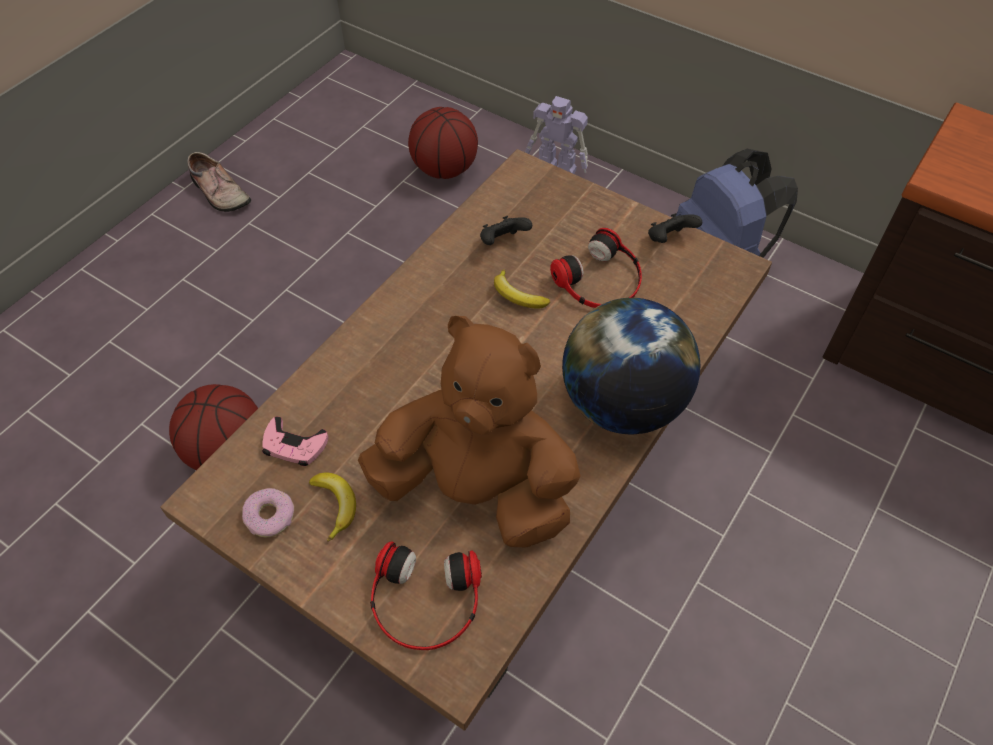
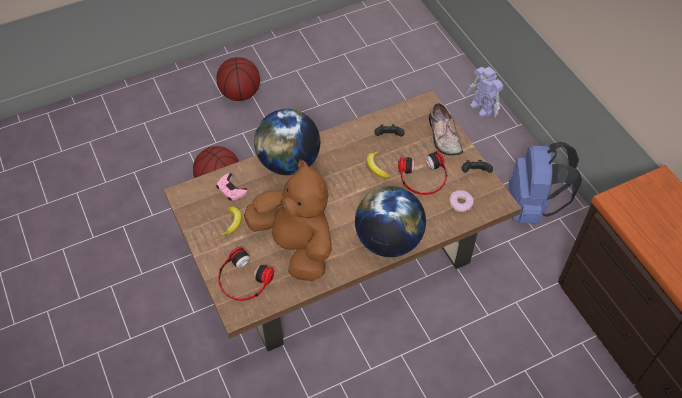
camera: 30 degrees right, 0 degrees up
(218, 193) = (290, 47): shoe -> shoe (442, 136)
(270, 516) = (203, 214): donut -> donut (460, 203)
(368, 353) = (288, 163): none -> globe
(444, 169) = (418, 82): basketball -> basketball (240, 93)

